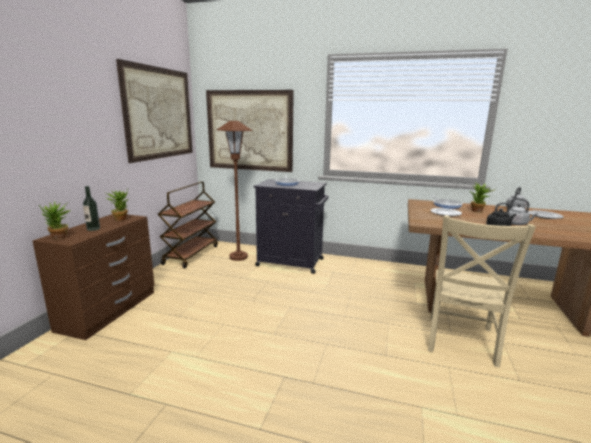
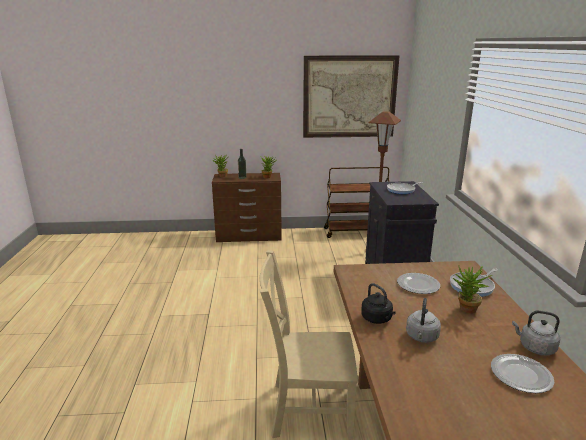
camera: 70 degrees right, 5 degrees up
(249, 131) = (425, 123): picture -> none

